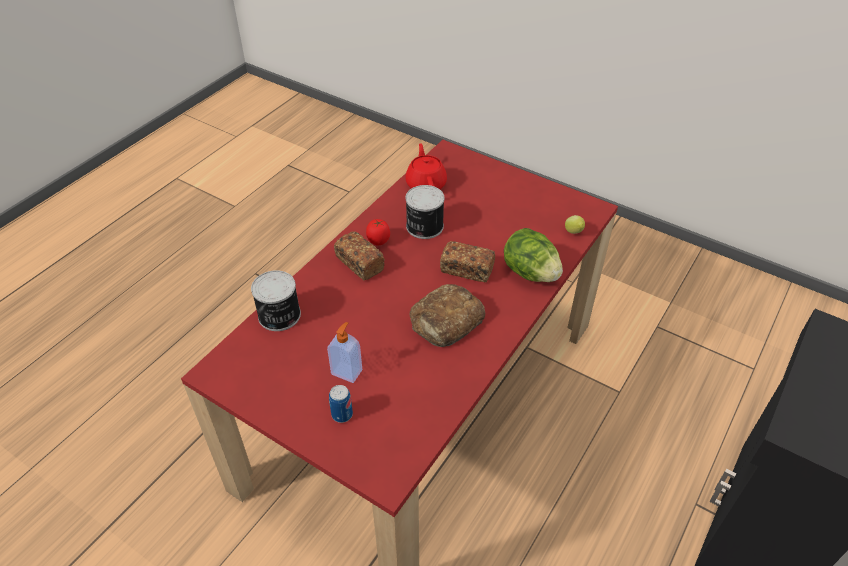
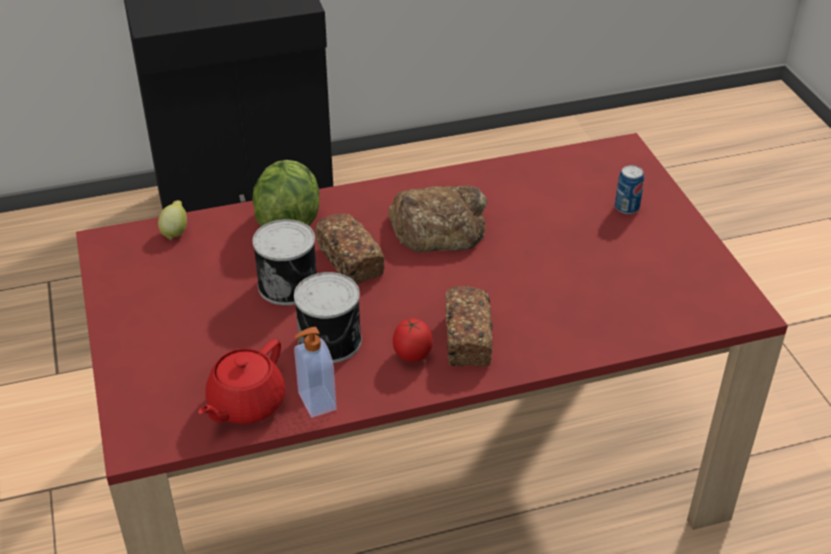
camera: 140 degrees left, 5 degrees down
(279, 316) = (625, 331): can -> can (289, 284)
(347, 371) = (591, 237): soap dispenser -> soap dispenser (315, 402)

